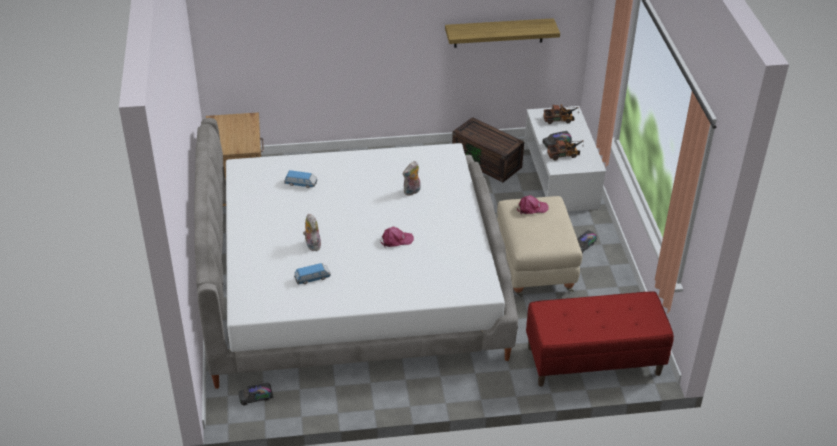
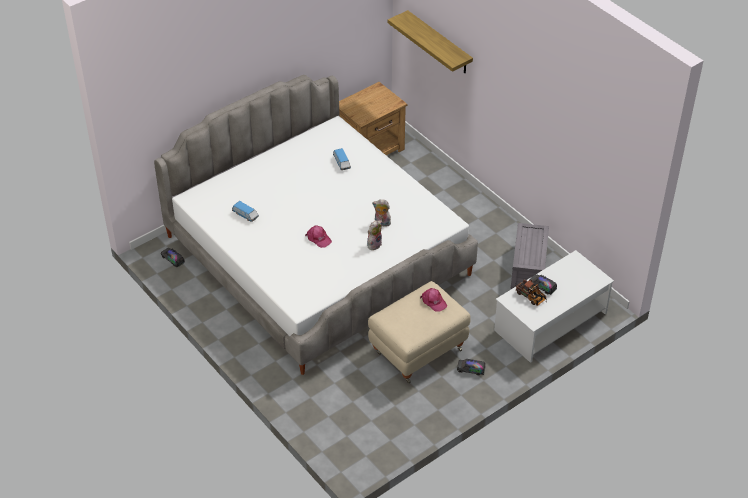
camera: 60 degrees right, 5 degrees up
(312, 244) = (279, 199): plush toy -> plush toy (374, 244)
(488, 162) = (529, 268): brown storage box -> grey storage box
(498, 33) = (576, 168): shelf -> shelf (439, 43)
(560, 120) = (580, 276): toy truck -> none
(593, 361) = (338, 425): red bench -> none

